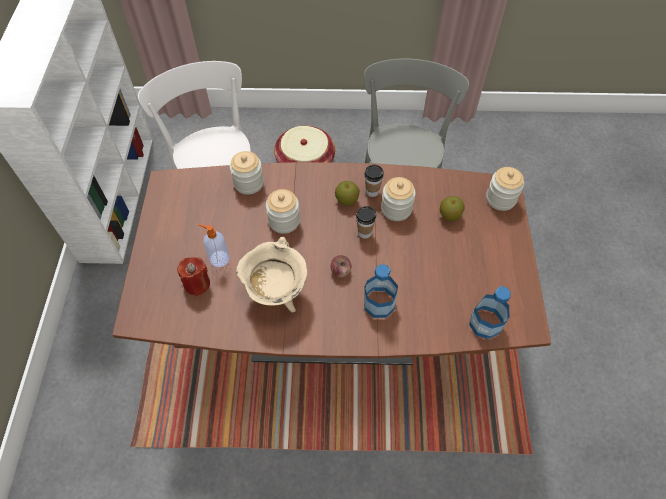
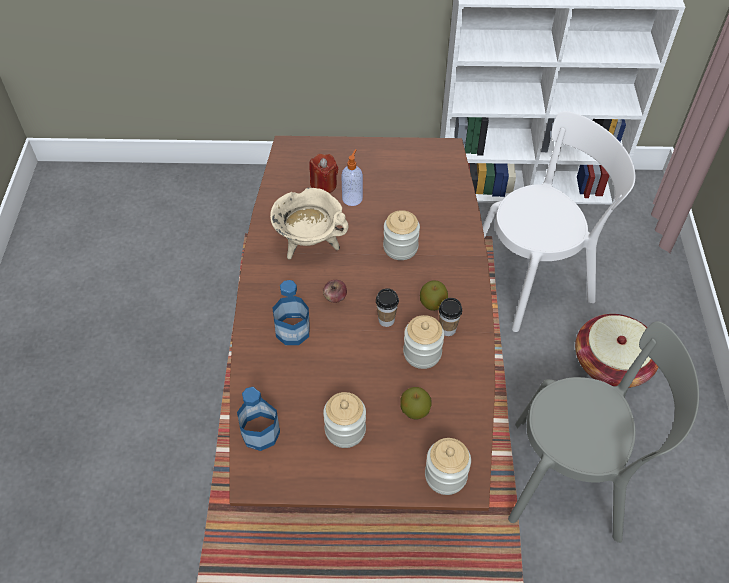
camera: 90 degrees right, 5 degrees down
(248, 183) = (451, 215): jar -> jar (345, 430)

